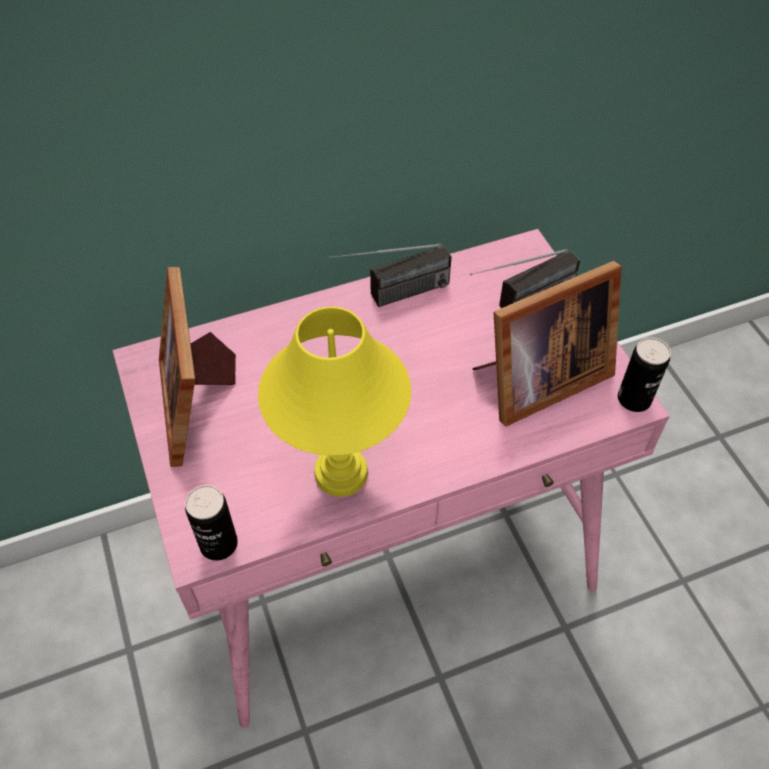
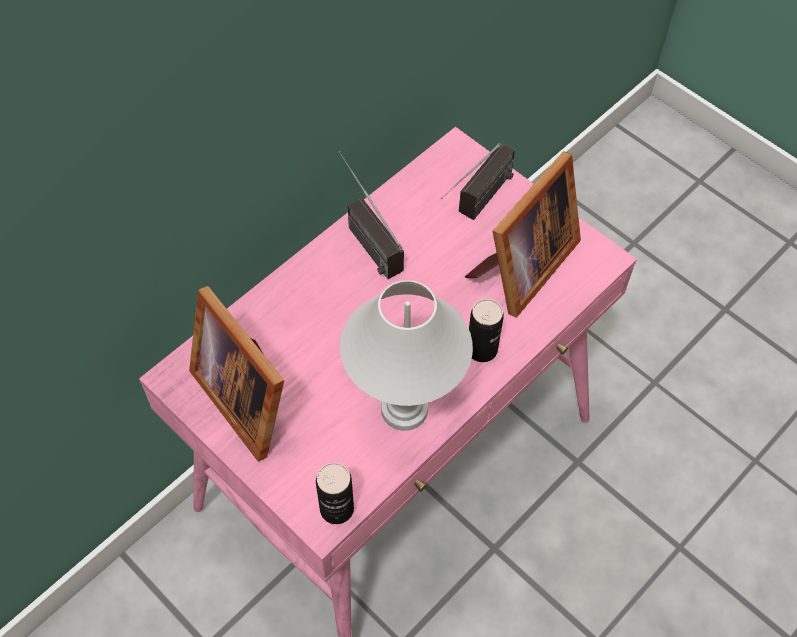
camera: 25 degrees left, 5 degrees up
(341, 472) = (404, 408): yellow table lamp -> white table lamp
(391, 297) = (363, 236): radio -> radio turned 105 degrees clockwise
(634, 399) = (604, 255): can -> can (482, 349)

